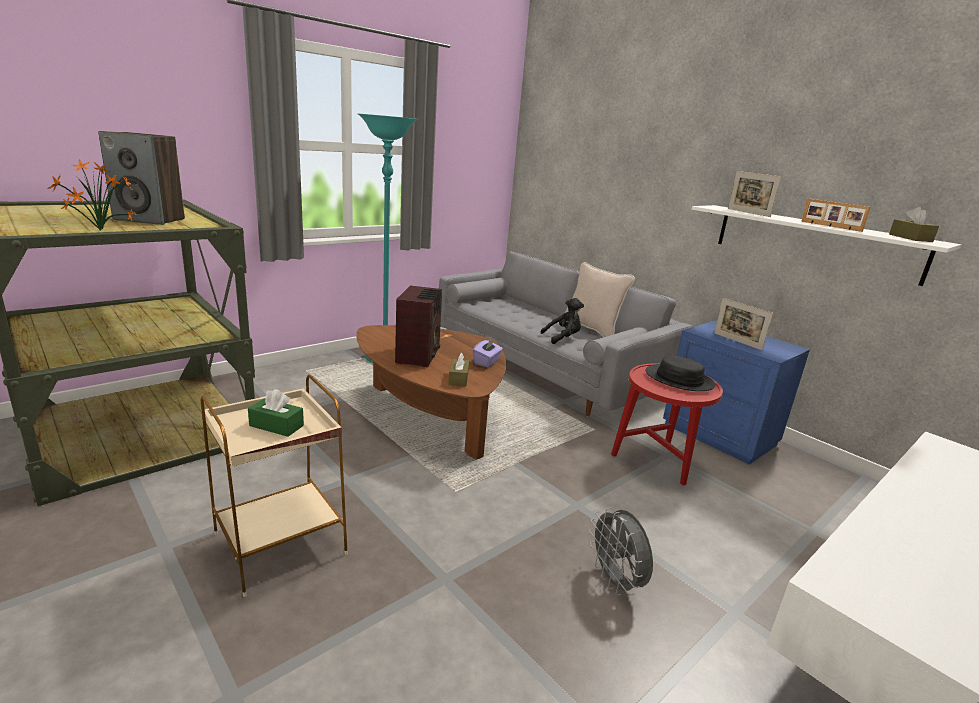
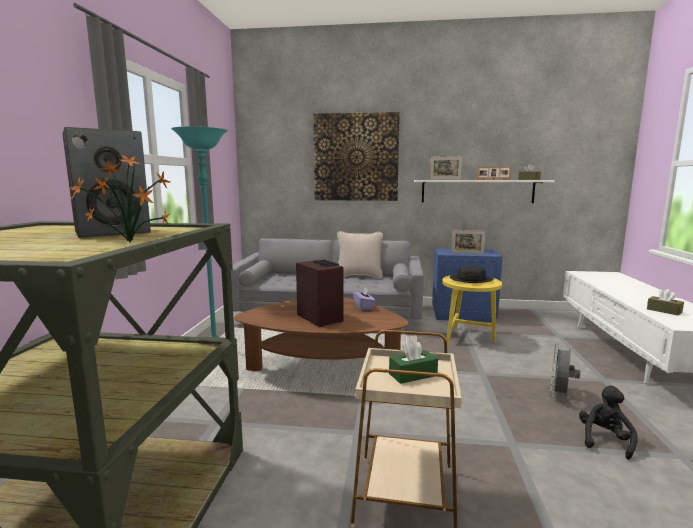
camera: 40 degrees left, 10 degrees down
(458, 378) = (374, 320): brown tissue box -> brown tissue box (664, 311)
(563, 338) = (358, 284): black plush toy -> black plush toy (605, 440)
(616, 582) = (559, 395): grey fan -> grey fan turned 90 degrees clockwise
(641, 159) = (356, 157): none -> picture
(656, 462) = (468, 337): red side table -> yellow side table

